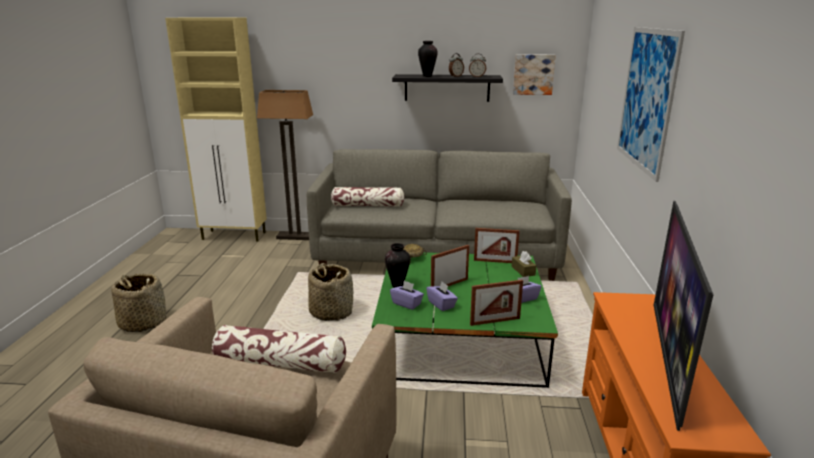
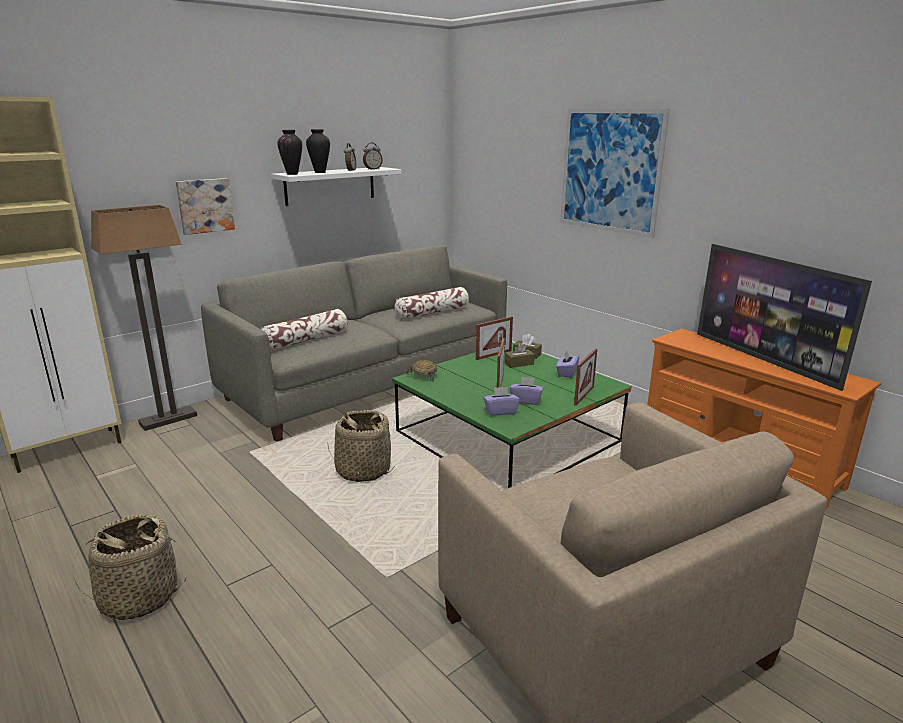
camera: 45 degrees left, 0 degrees up
(281, 363) = (566, 485): pillow -> pillow (432, 313)
(397, 286) = (462, 402): vase -> vase (292, 174)
(447, 88) = (330, 186): black shelf -> white shelf
(499, 275) = (519, 363): none -> brown tissue box
(533, 74) = (410, 164): picture -> picture (205, 205)

